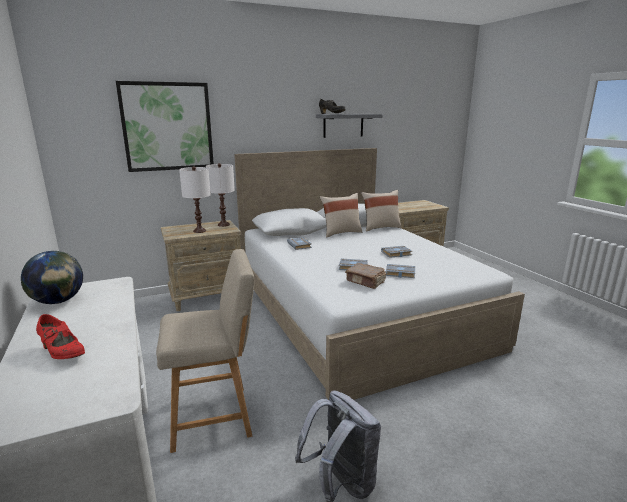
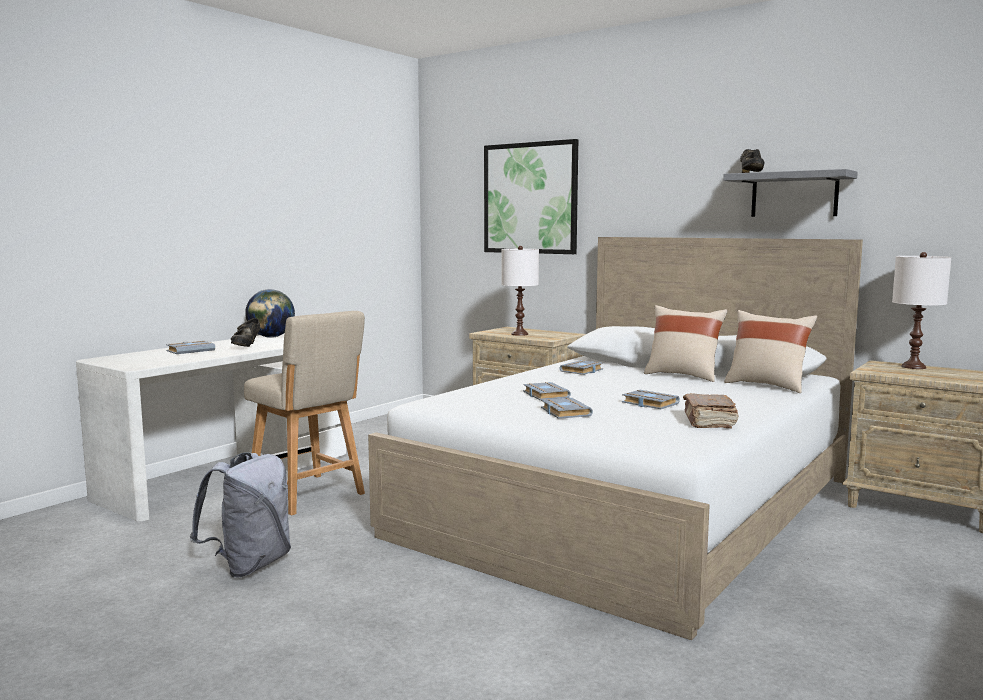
camera: 60 degrees right, 10 degrees down
(62, 353) = (191, 351): red shoe -> grey book
(92, 320) = (246, 346): none -> black shoe
(224, 224) = (561, 335): white table lamp -> white table lamp (914, 367)
(365, 282) = (502, 404): brown book -> brown book (708, 422)

